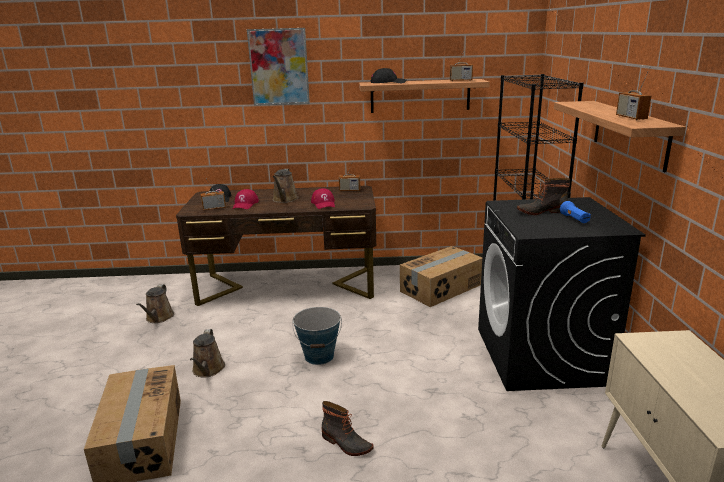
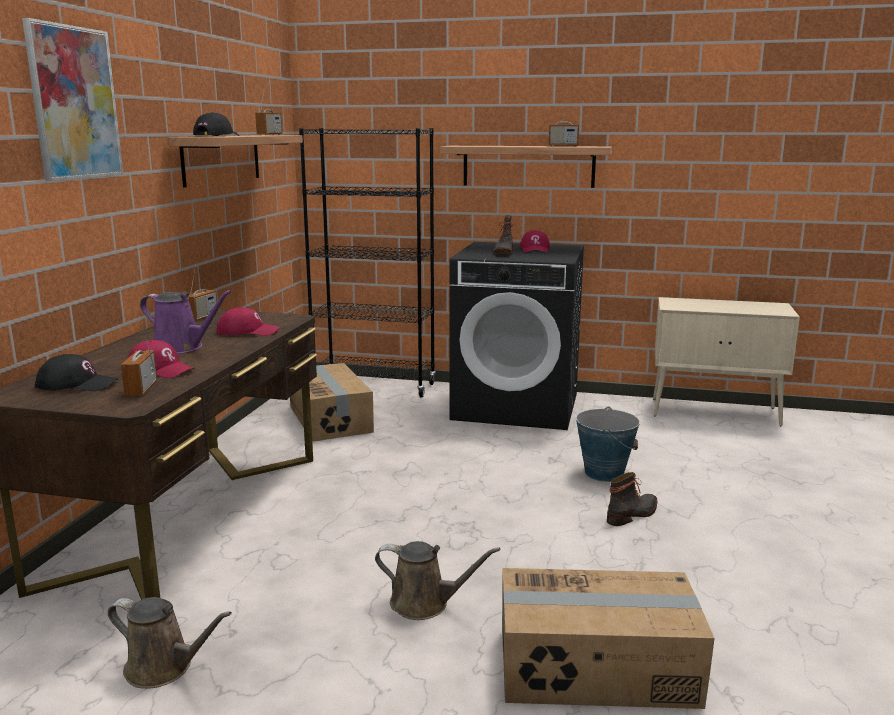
camera: 75 degrees left, 5 degrees down
(284, 199) = (182, 348): brown watering can -> purple watering can
(319, 356) = (443, 511): bucket -> bucket (604, 473)
(574, 219) = (535, 249): blue flashlight -> red cap

